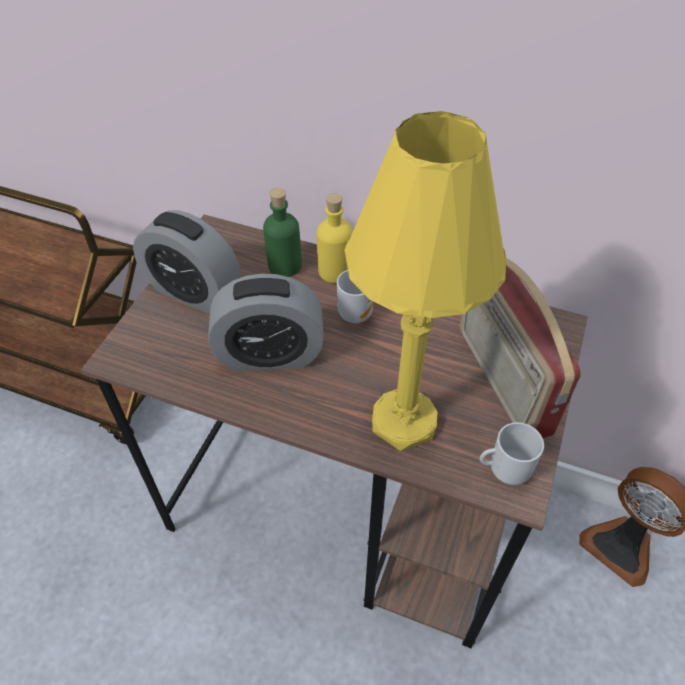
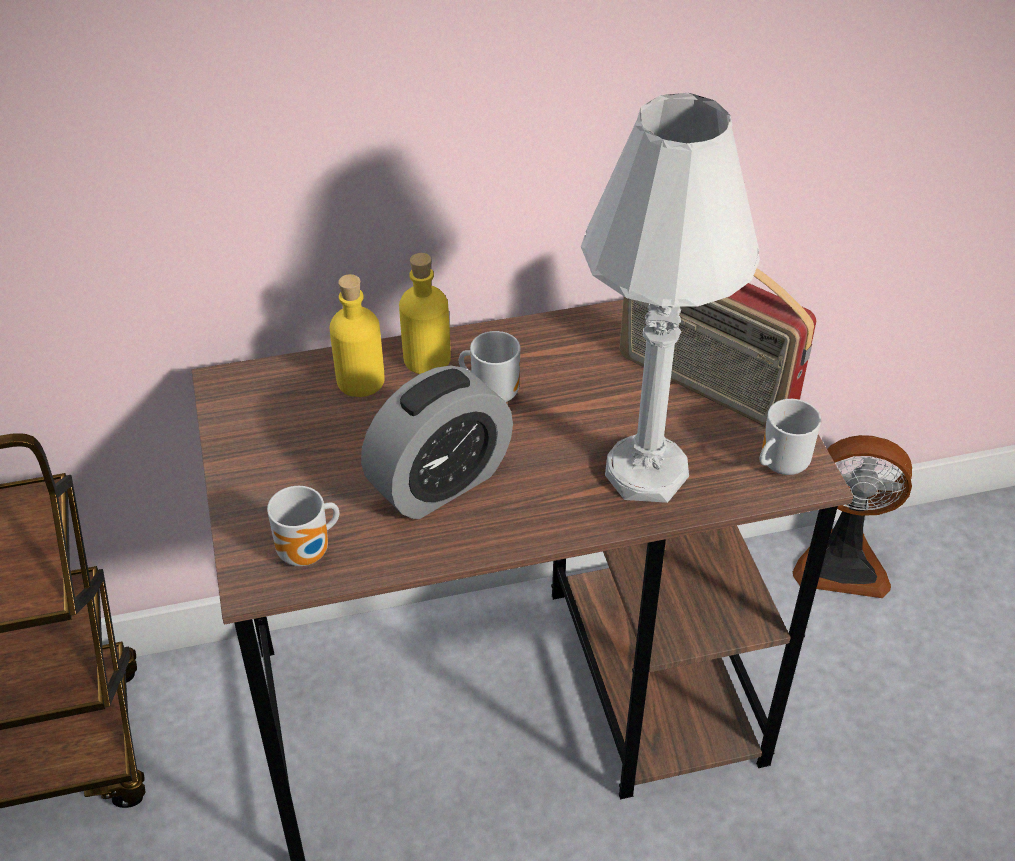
camera: 35 degrees left, 5 degrees down
(157, 357) = (308, 554): none -> mug
(194, 291) = (276, 462): alarm clock -> none
(284, 265) = (360, 380): green bottle -> yellow bottle
(404, 422) = (646, 474): yellow table lamp -> white table lamp

